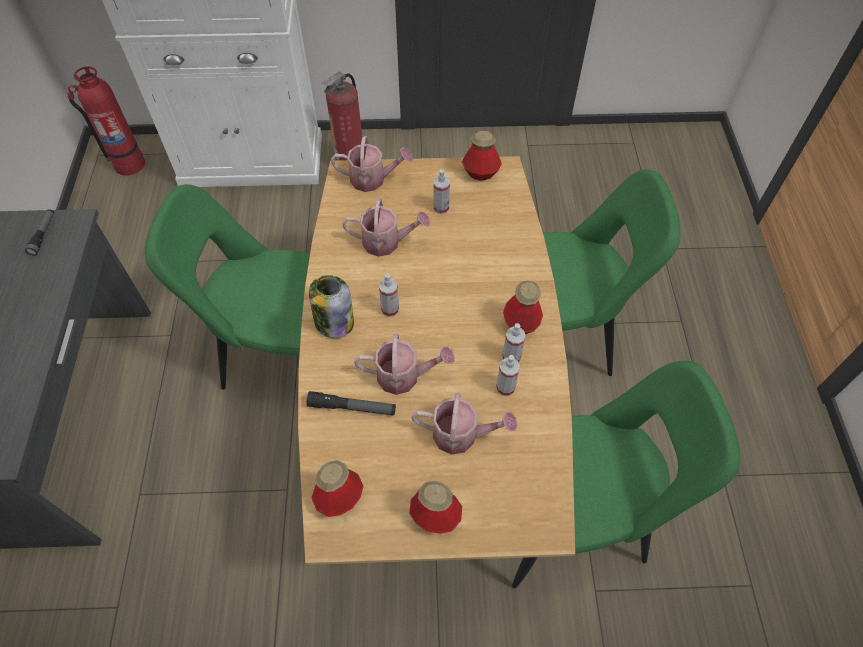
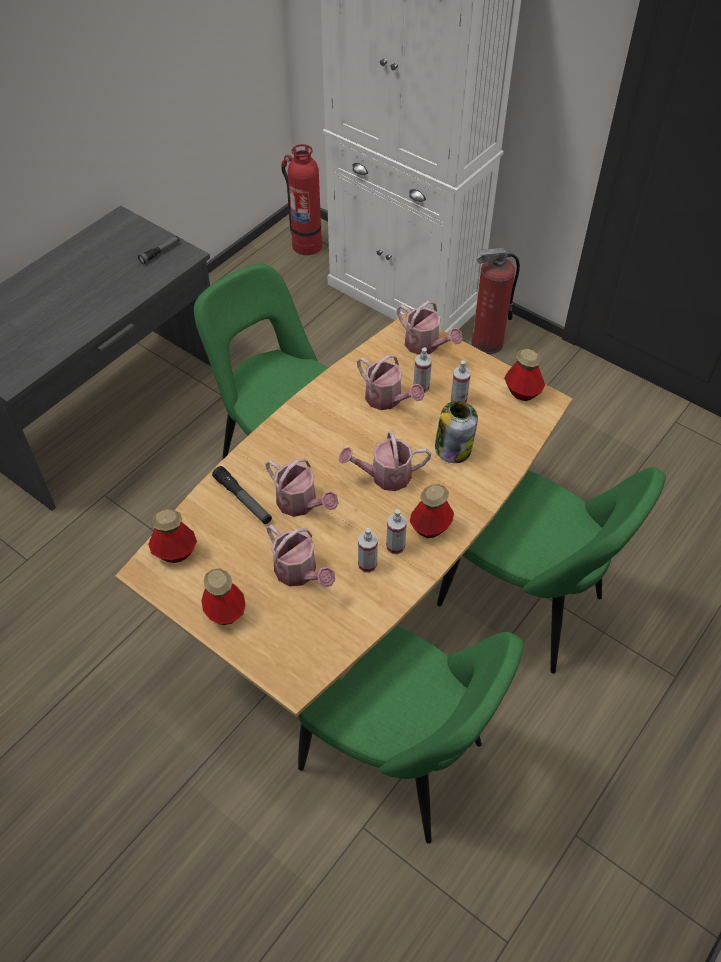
camera: 40 degrees right, 5 degrees down
(333, 321) = (290, 432): jar -> jar (453, 448)
(390, 309) = (339, 450): spray bottle -> spray bottle (421, 387)
(447, 306) = (385, 476): none -> watering can

